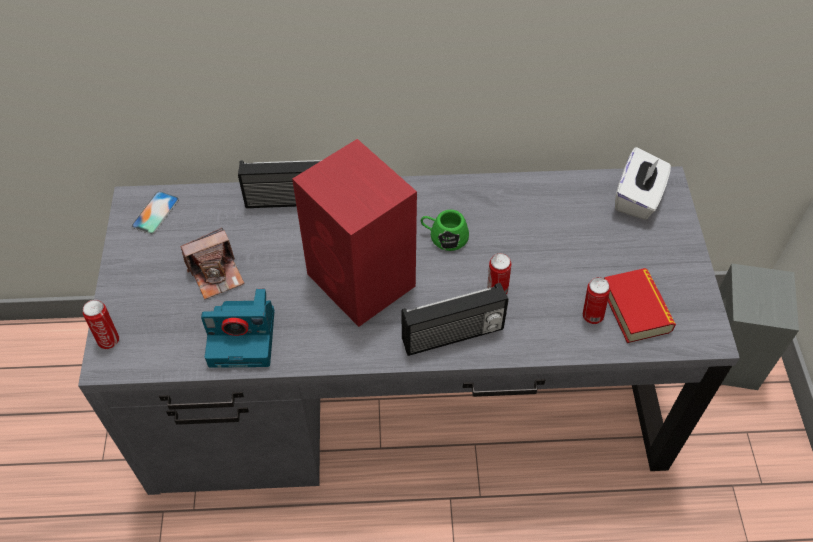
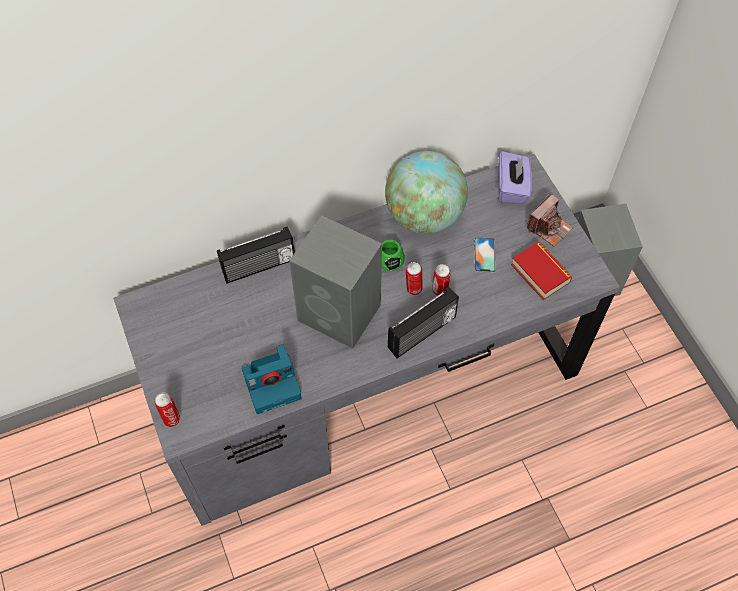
camera: 20 degrees left, 5 degrees up
(155, 213) = (157, 309): phone -> phone (484, 255)
(216, 274) = (229, 342): camera -> camera (548, 227)
(362, 281) = (341, 313): red speaker -> grey speaker
(513, 199) = (424, 216): none -> globe
(591, 316) = (512, 288): can -> can (413, 289)
(638, 198) = (512, 188): white tissue box -> purple tissue box

